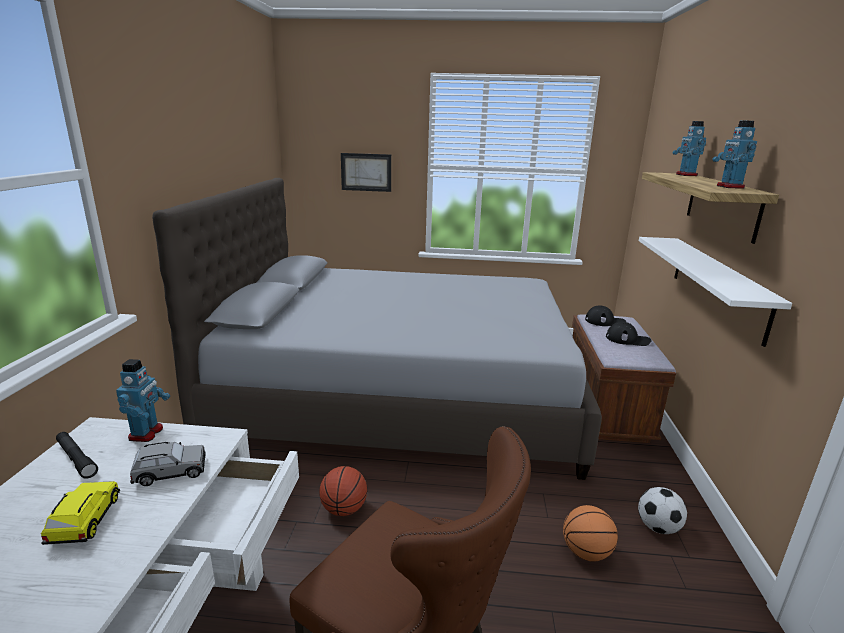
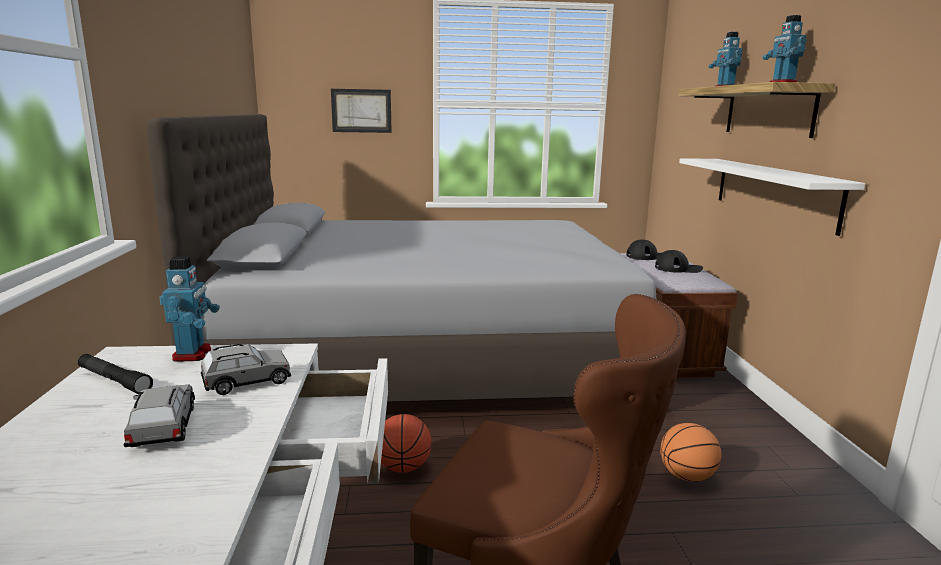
camera: 10 degrees left, 5 degrees down
(85, 521) = (163, 428): yellow toy car -> grey toy car
(658, 527) = (750, 447): football -> none

